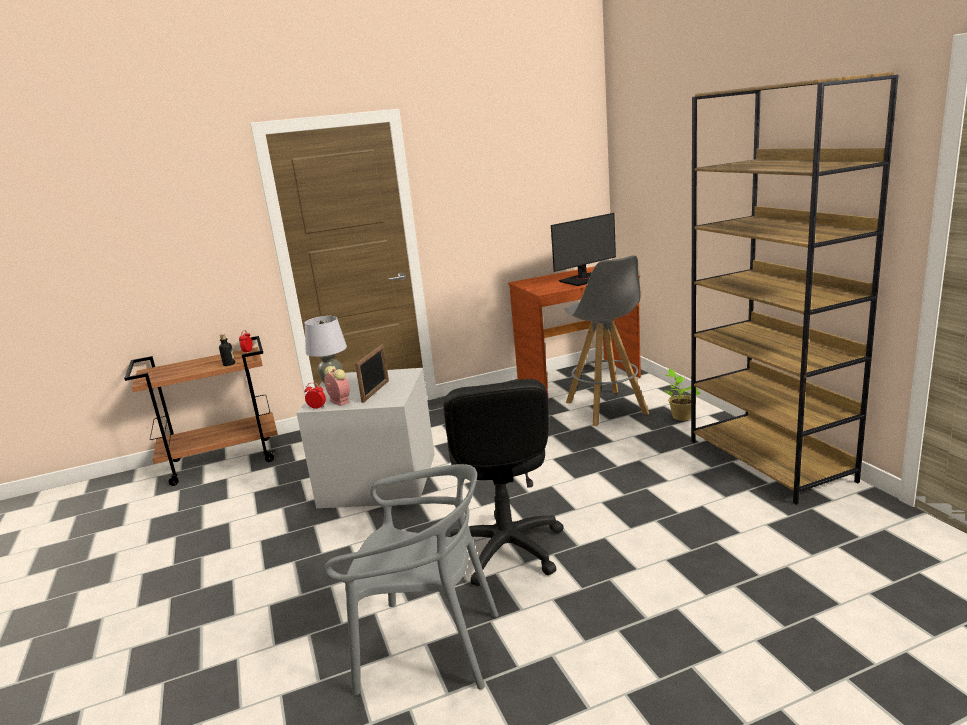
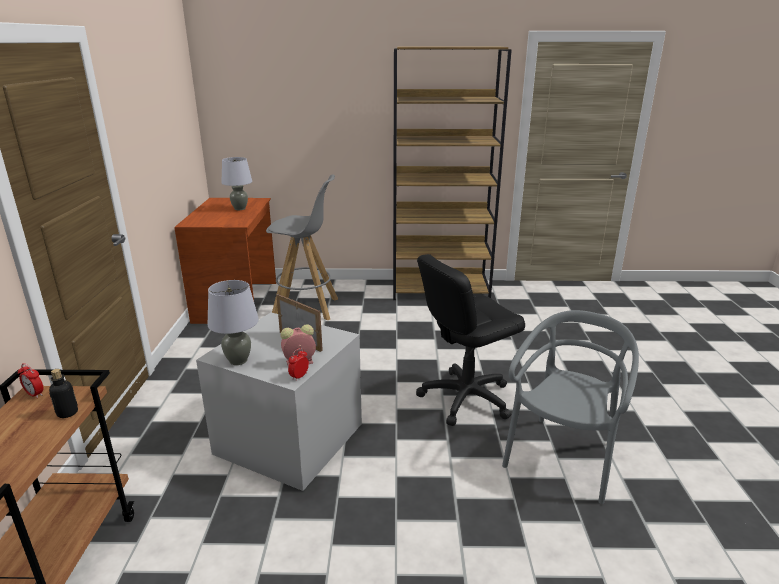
camera: 70 degrees left, 5 degrees up
(506, 549) = (465, 398): black office chair -> black office chair turned 135 degrees clockwise
(585, 279) = (240, 209): monitor -> grey table lamp
(681, 416) = (356, 291): potted plant -> none

